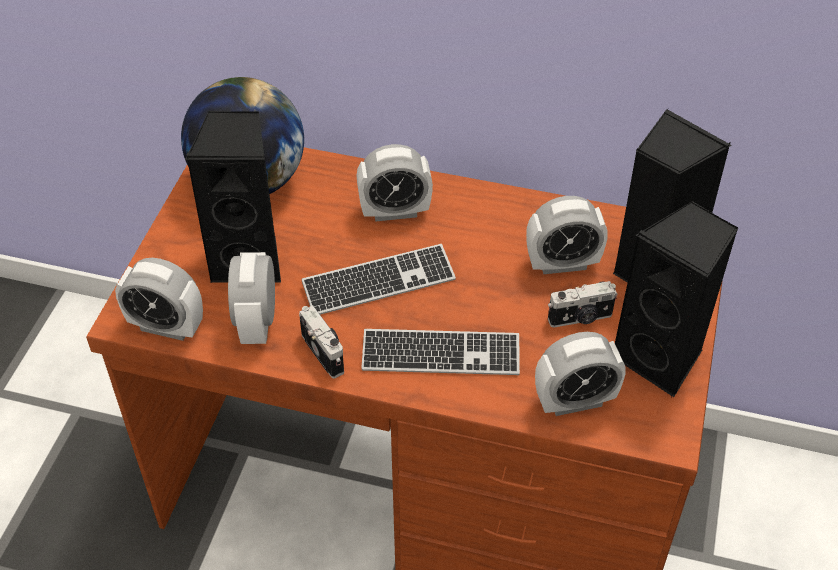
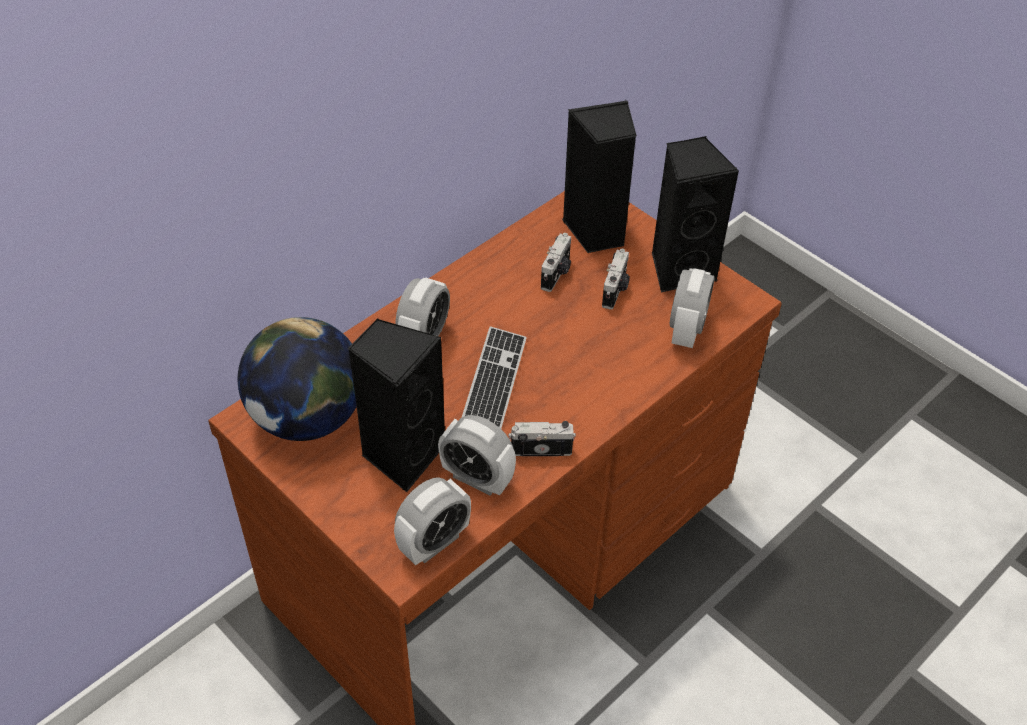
camera: 60 degrees left, 0 degrees up
(440, 355) = (594, 381): keyboard -> none
(562, 263) = (557, 273): alarm clock -> camera

